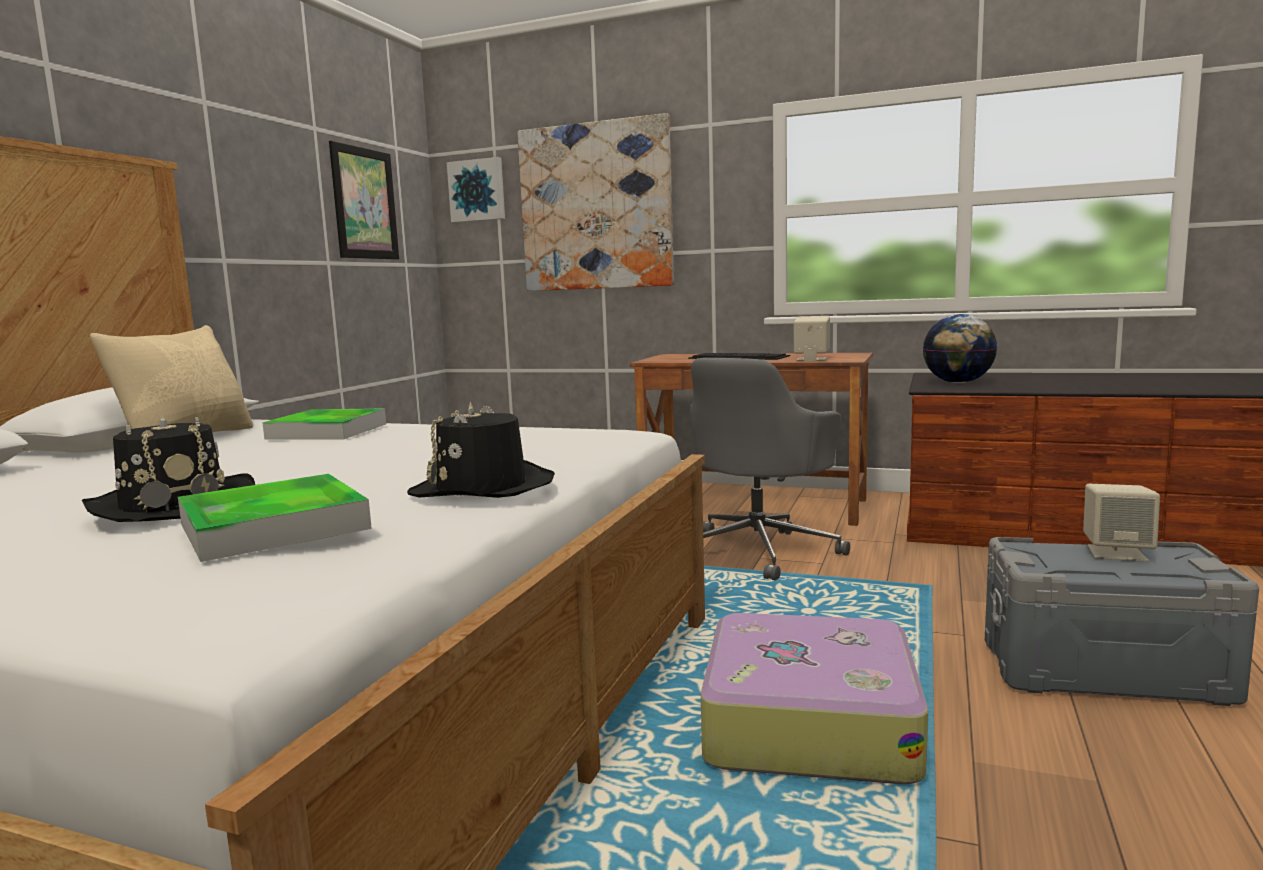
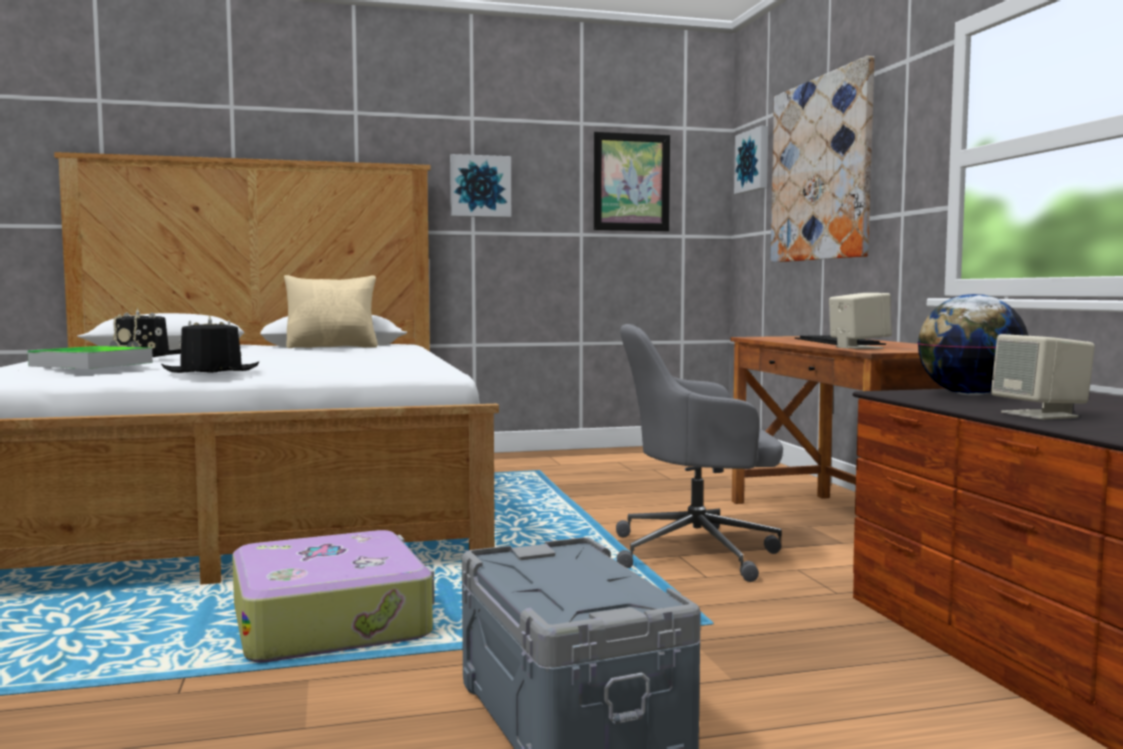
camera: 55 degrees right, 5 degrees down
(227, 198) = (480, 186): none -> picture
(327, 431) = (371, 351): tray -> none
(1116, 553) = (609, 581): beige speaker -> beige speaker (1040, 415)

